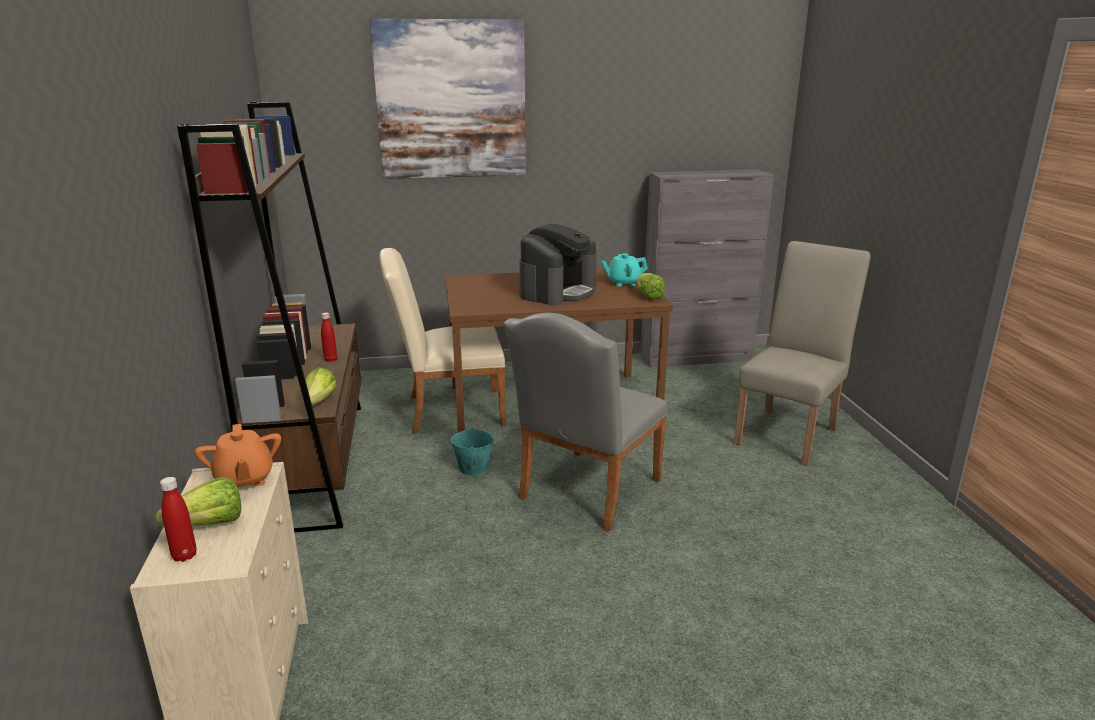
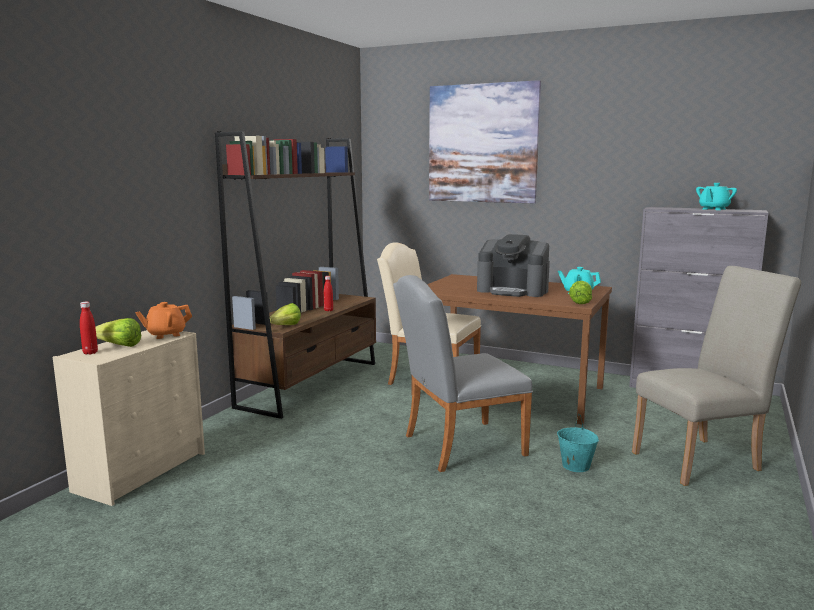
camera: 35 degrees right, 10 degrees down
(244, 479) = (165, 335): orange teapot -> orange teapot turned 45 degrees clockwise
(472, 468) = (399, 412): turquoise bucket -> turquoise bucket (575, 466)
(558, 292) = (513, 290): coffee machine -> coffee machine turned 45 degrees clockwise
(719, 172) = (713, 209): none -> turquoise teapot

